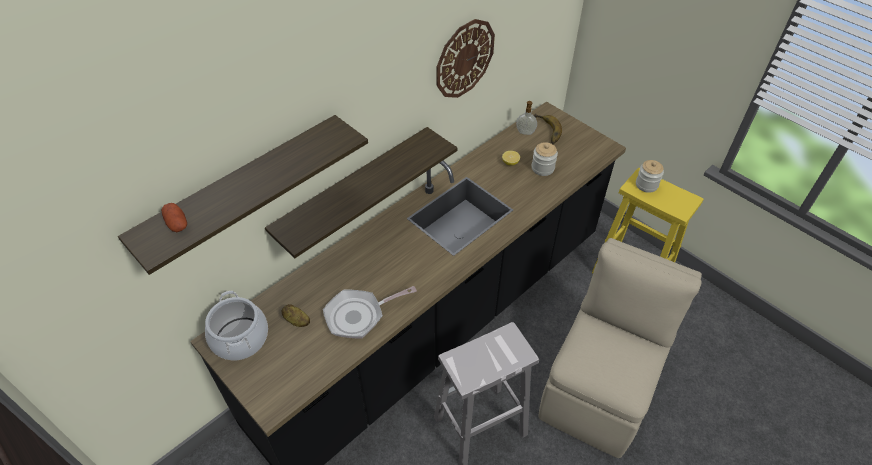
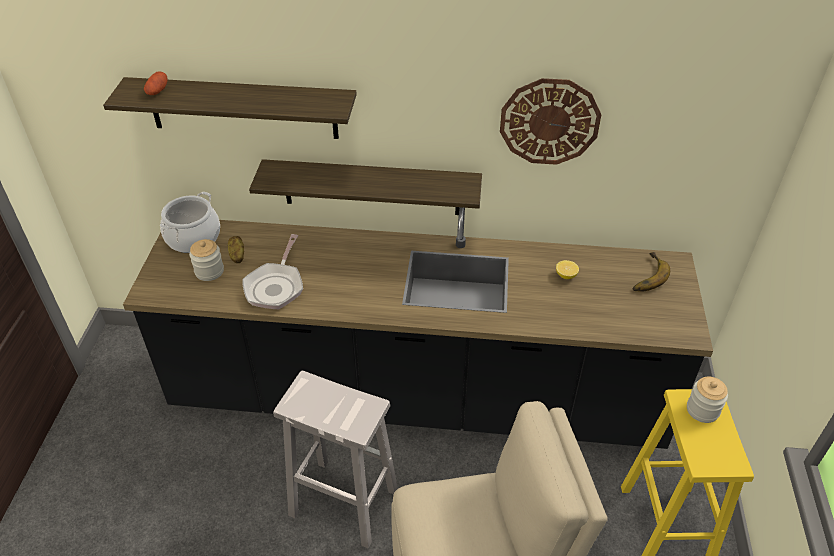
camera: 50 degrees right, 5 degrees down
(359, 315) = (276, 286): frying pan -> frying pan turned 105 degrees counterclockwise
(525, 133) = (622, 263): soap dispenser -> none
(542, 168) = (590, 302): jar -> jar (209, 271)

